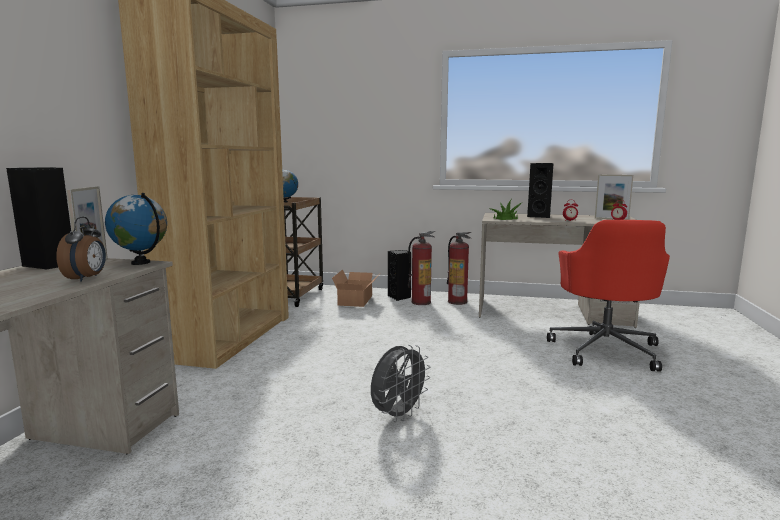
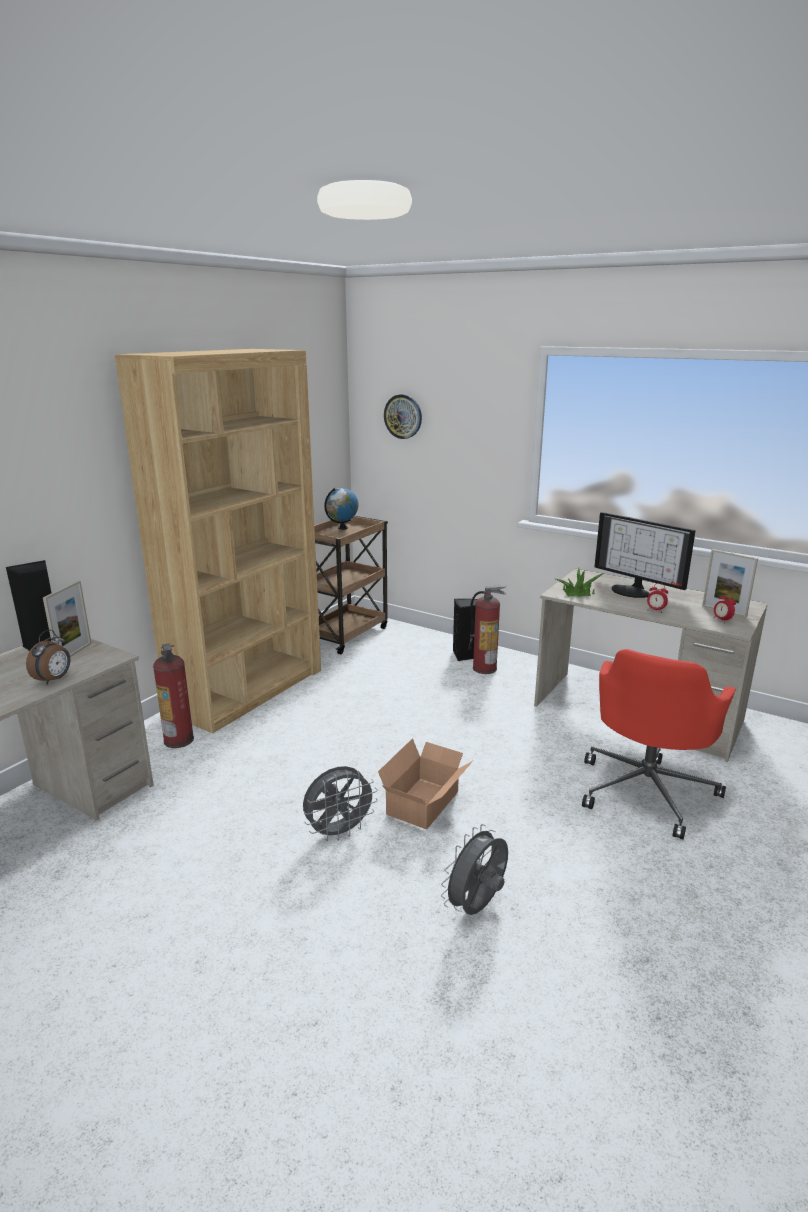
camera: 20 degrees right, 10 degrees up
(141, 263) = (112, 655): globe -> none
(329, 113) = (403, 416): none -> wall clock
(357, 300) = (413, 653): cardboard box -> cardboard box (426, 803)
(457, 301) = (530, 674): fire extinguisher -> fire extinguisher (179, 740)
(540, 216) = (633, 590): black speaker -> monitor
(567, 442) = (477, 907): none -> grey fan

